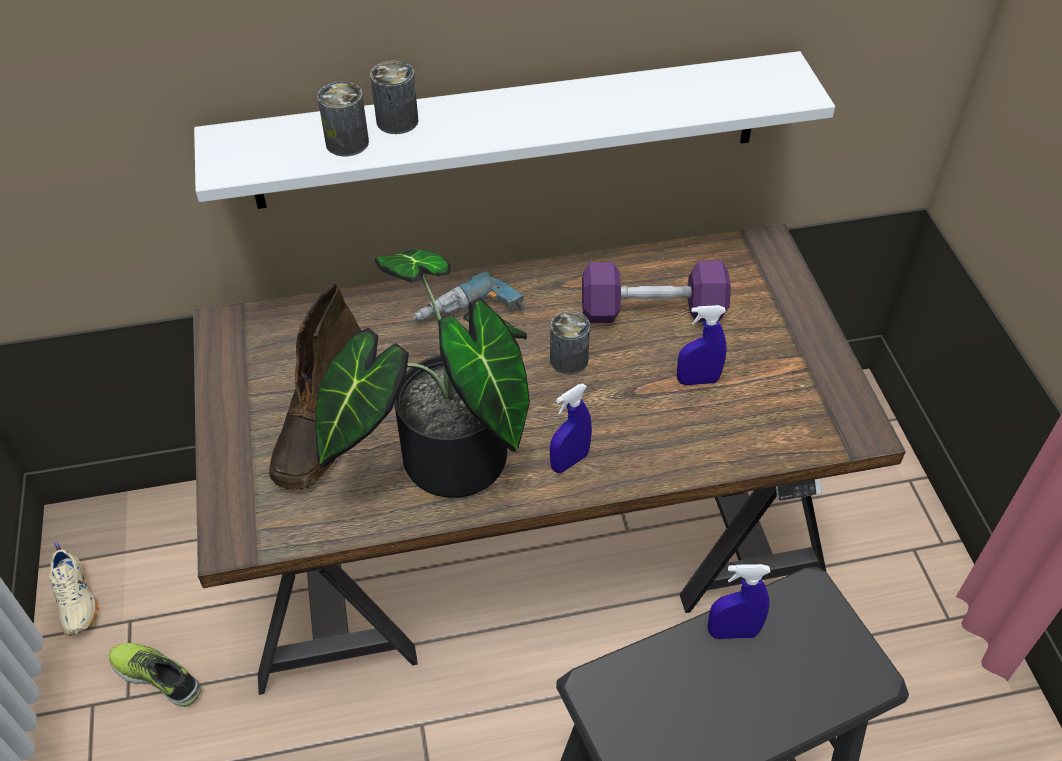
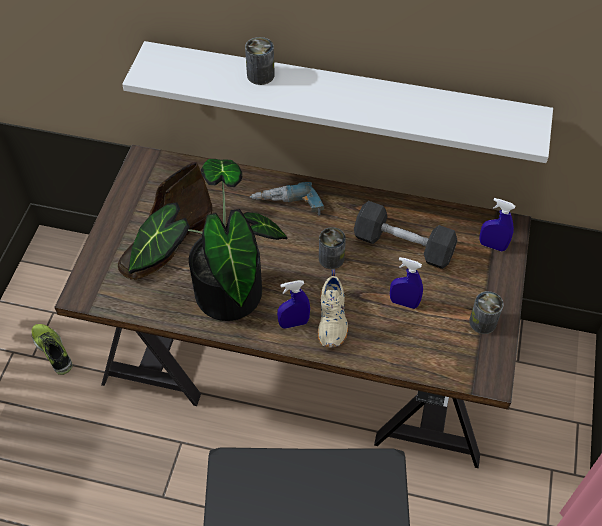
camera: 25 degrees right, 5 degrees up
(77, 599) = (32, 288): beige shoe -> beige shoe (333, 319)
(347, 142) = (223, 80): can -> can (482, 322)
(652, 311) = (403, 245): purple dumbbell -> grey dumbbell
(732, 632) = (324, 467): blue spray bottle -> blue spray bottle (492, 246)

